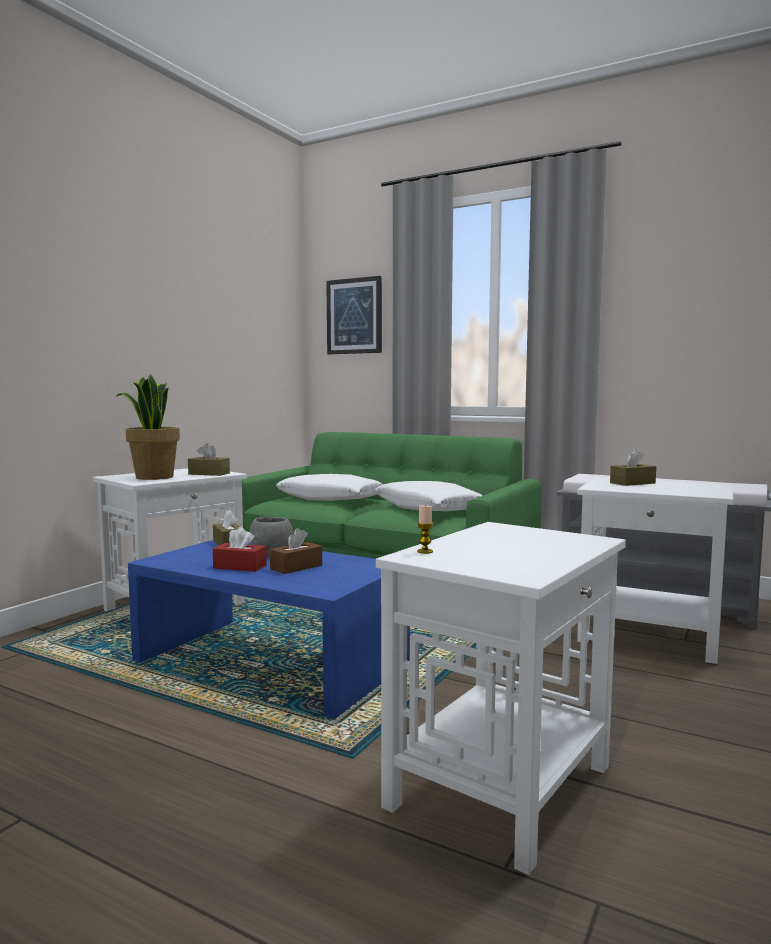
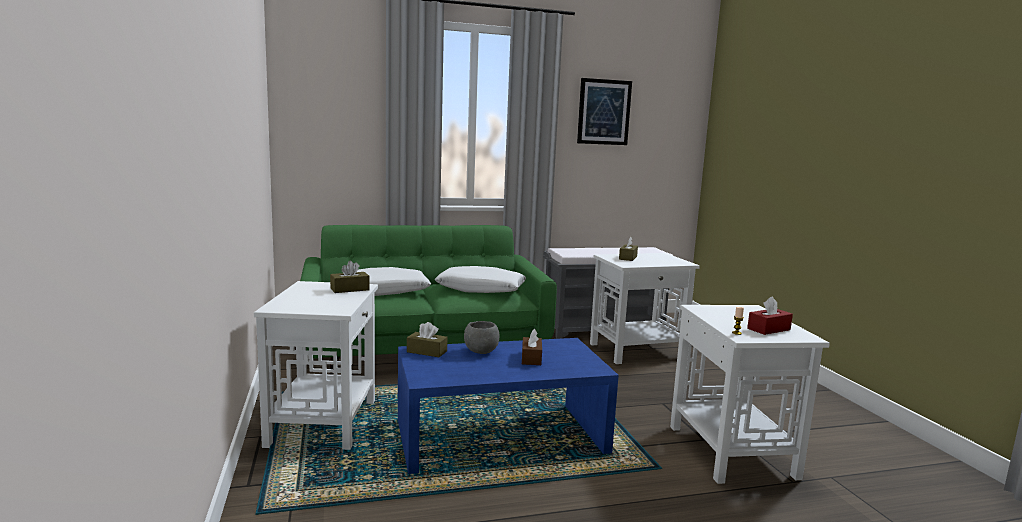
camera: 45 degrees left, 5 degrees up
(153, 477) = (322, 302): potted plant -> none
(240, 567) = (498, 368): red tissue box -> red tissue box (768, 329)
(354, 316) = (334, 112): picture -> picture (604, 112)

